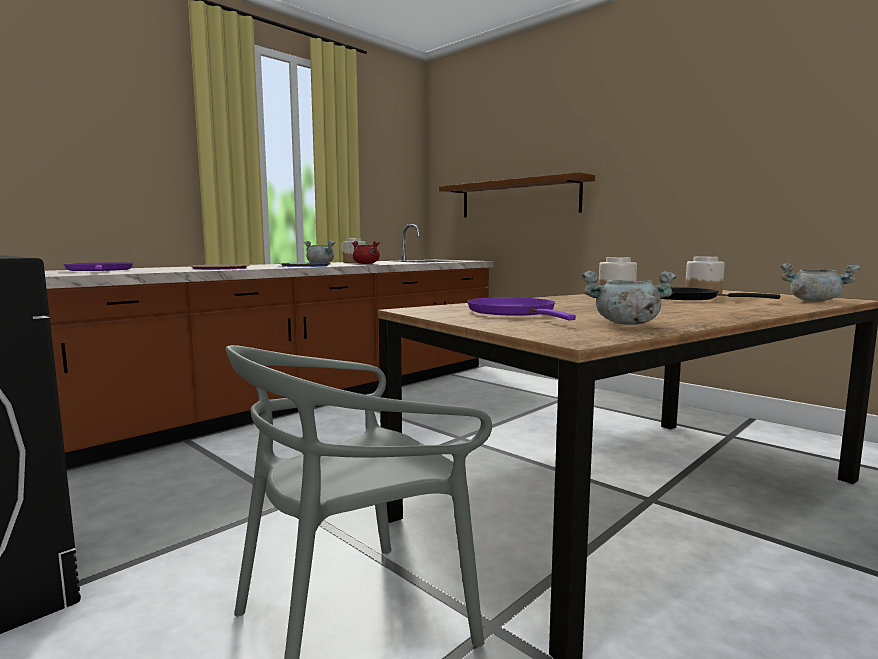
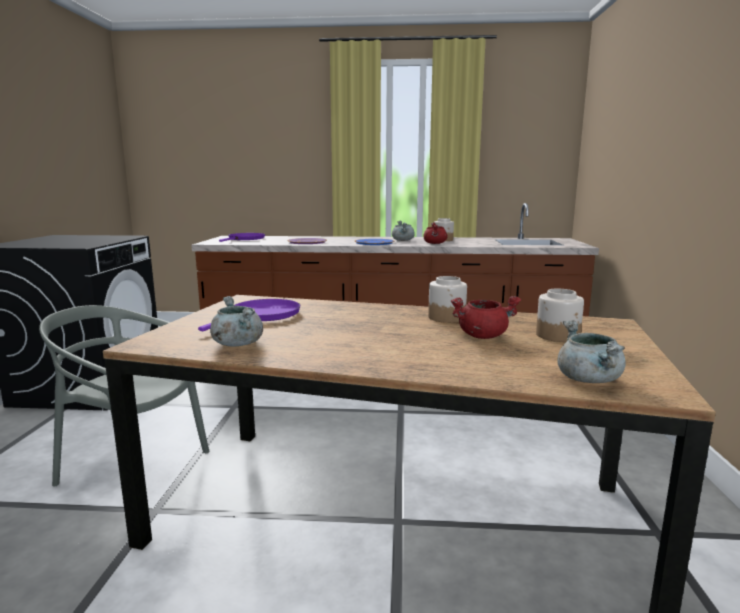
camera: 50 degrees right, 5 degrees up
(518, 198) = (625, 179): brown shelf -> none
(685, 298) = (482, 336): black frying pan -> red cooking pot

